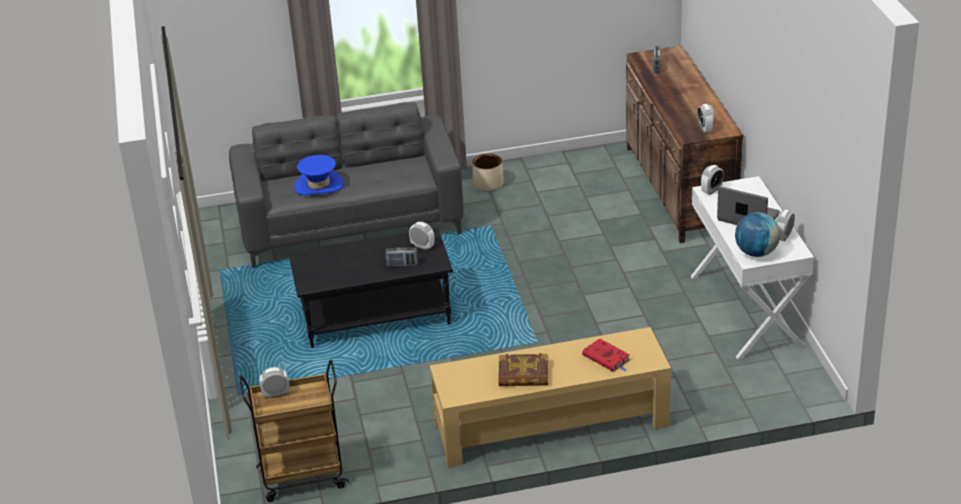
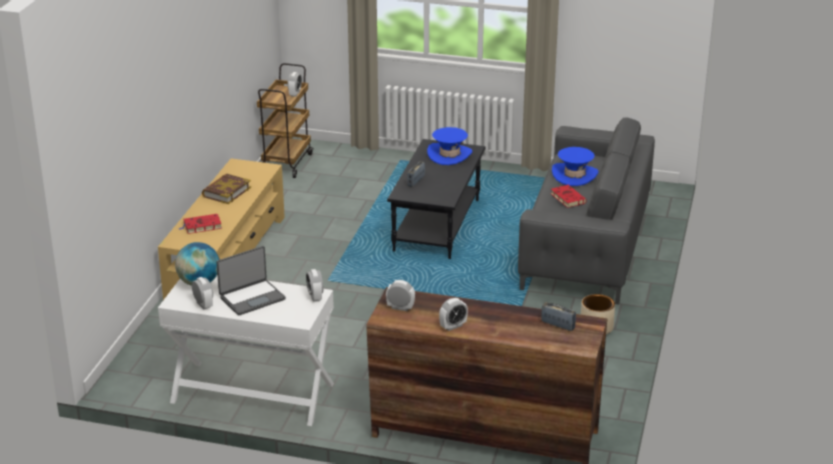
camera: 115 degrees right, 5 degrees down
(326, 264) = (449, 155): none -> blue hat
(369, 177) = (567, 198): none -> red book
(422, 246) = (432, 194): alarm clock -> alarm clock (453, 326)

